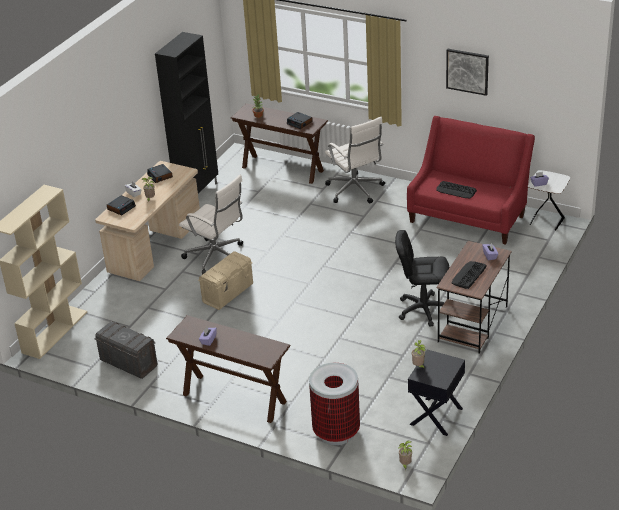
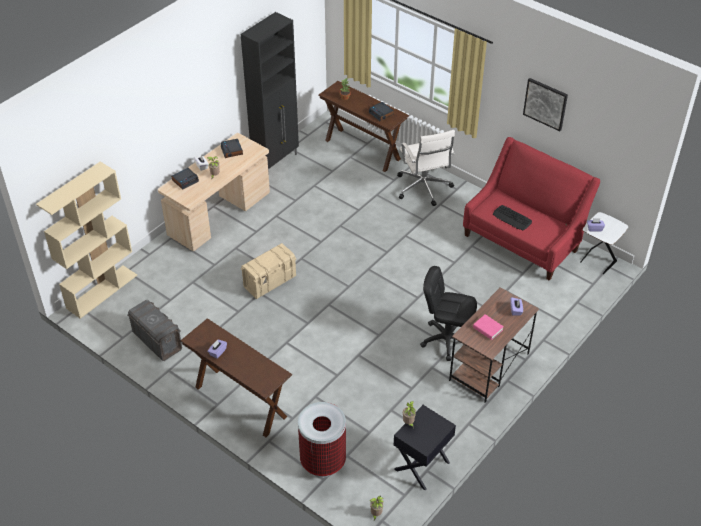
camera: 10 degrees right, 10 degrees up
(217, 257) = (272, 239): white office chair -> none
(468, 275) = (487, 329): keyboard -> pink book

